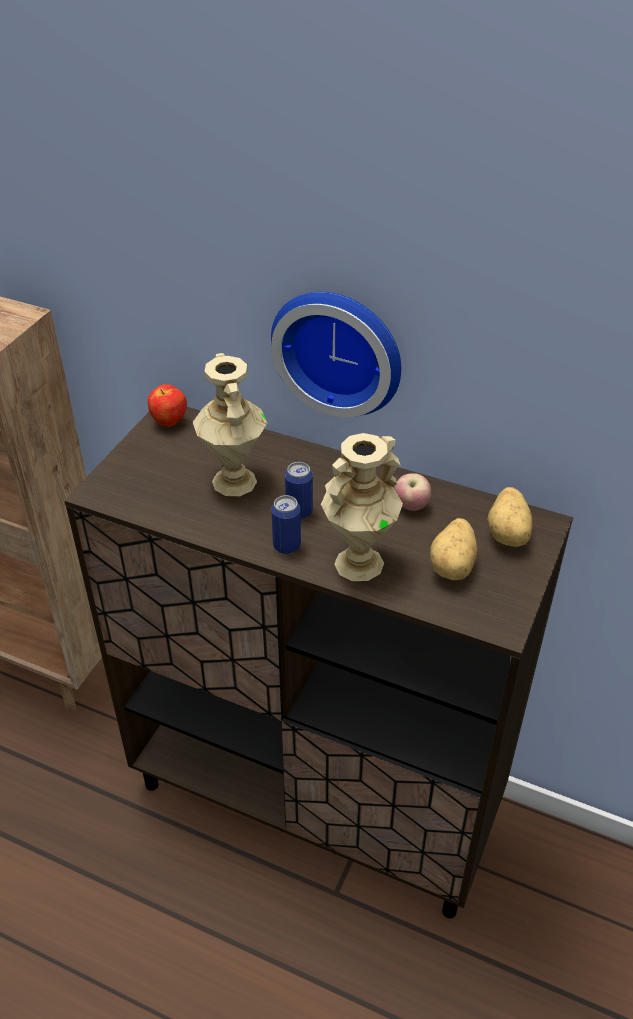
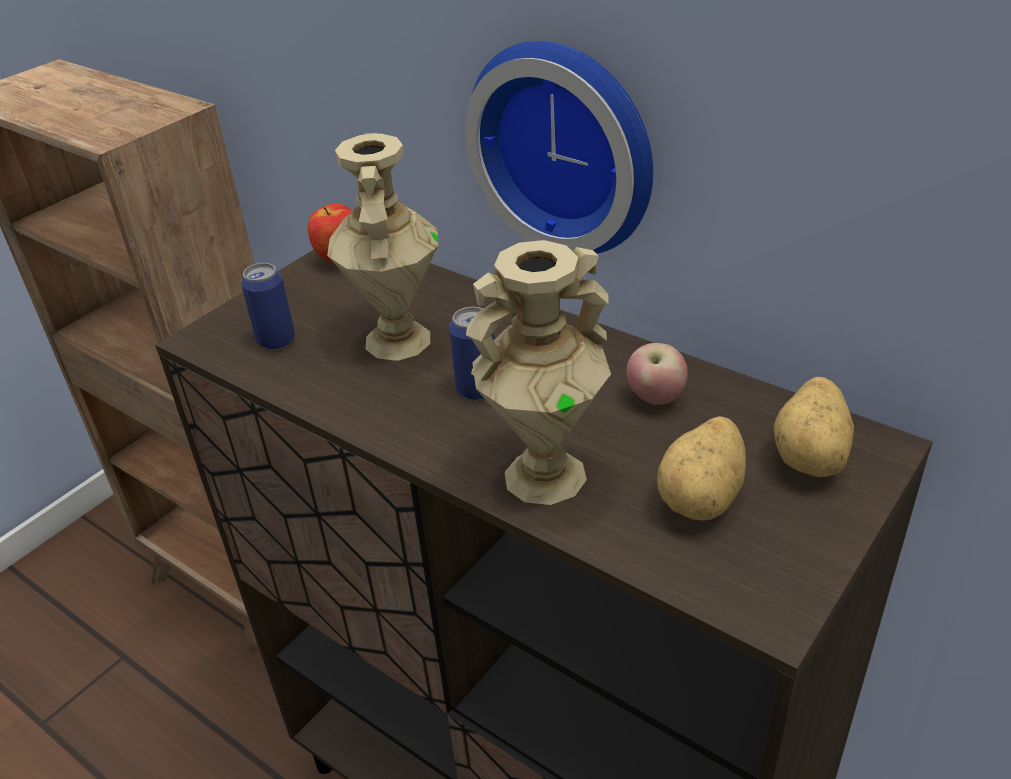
camera: 15 degrees right, 5 degrees down
(286, 546) = (440, 437): can -> can (276, 340)

